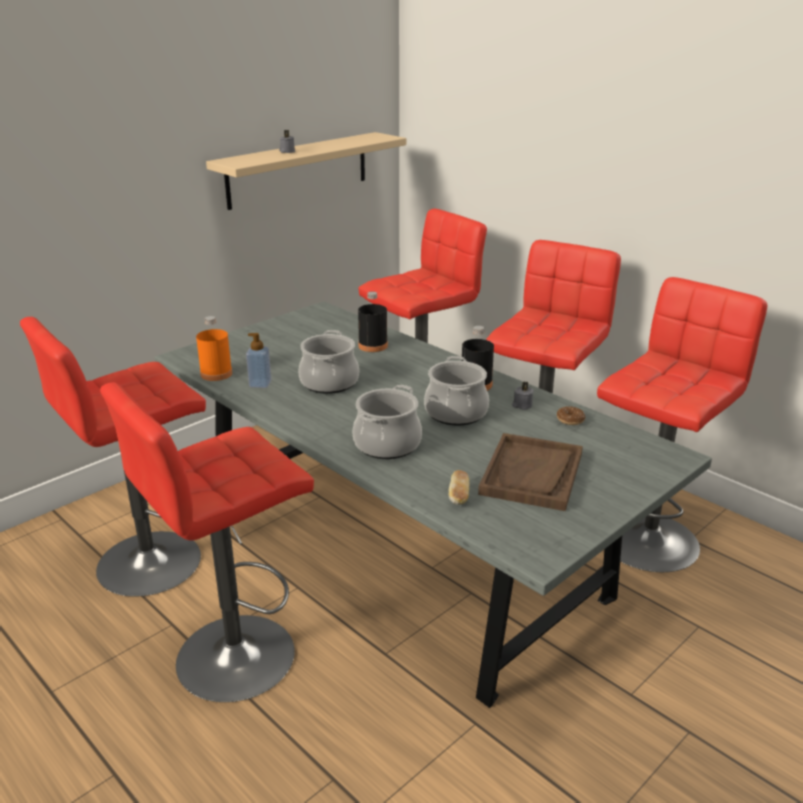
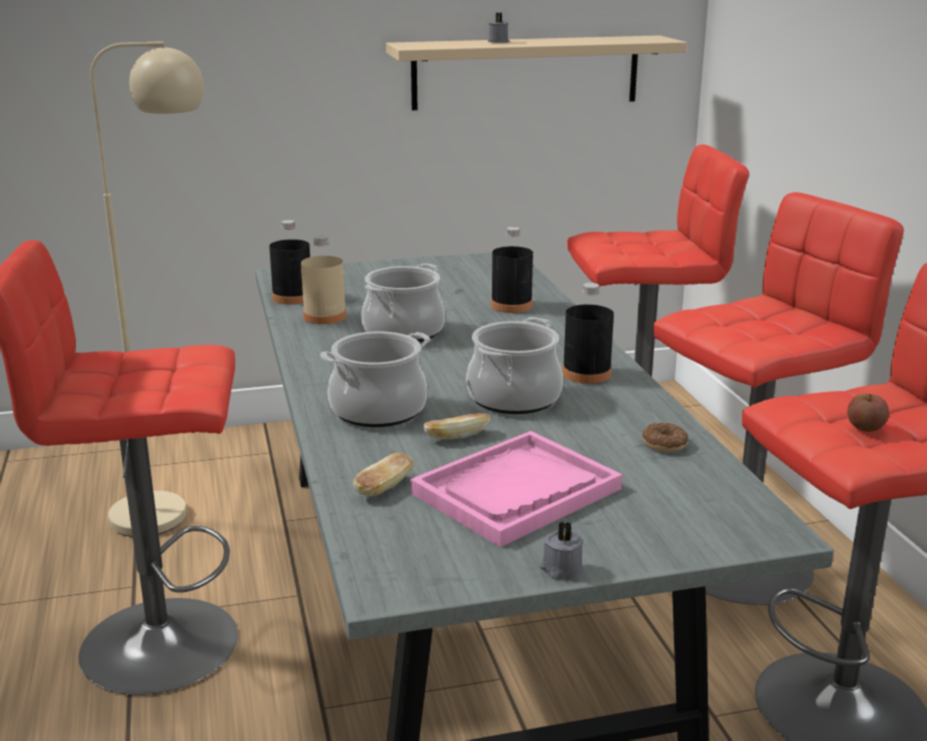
camera: 30 degrees right, 5 degrees down
(147, 563) = (173, 515): red stool -> beige floor lamp
(216, 374) = (292, 297): orange bottle -> black bottle
(260, 384) = (324, 316): soap dispenser -> beige bottle
(456, 449) = (457, 437): none -> bread
(522, 405) = (617, 411): grey candle -> grey candle (560, 569)
(532, 474) = (516, 491): brown tray -> pink tray
(672, 382) = (865, 427): none -> apple

